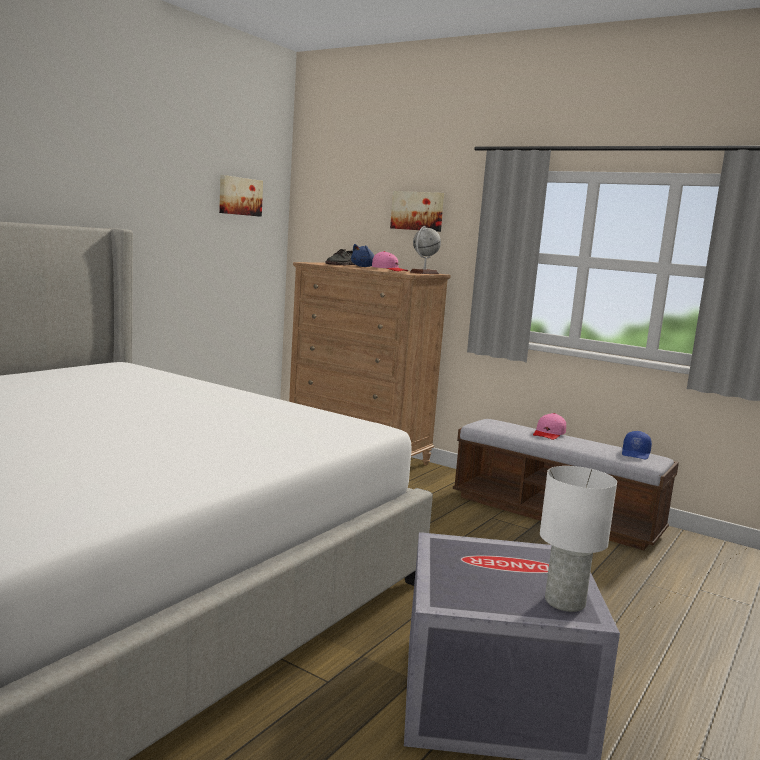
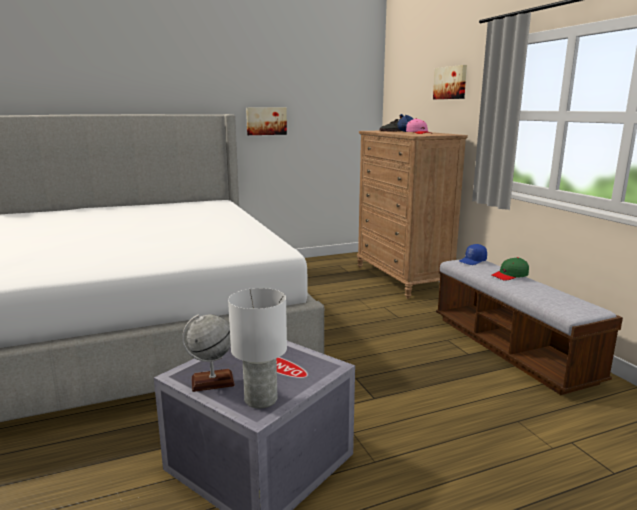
camera: 35 degrees right, 5 degrees up
(239, 196) = (335, 85): picture -> picture (266, 121)
(424, 273) = (440, 134): globe -> globe (212, 381)
(549, 434) = (510, 275): pink cap -> green cap
(636, 454) = (571, 303): blue cap -> blue cap (472, 261)

